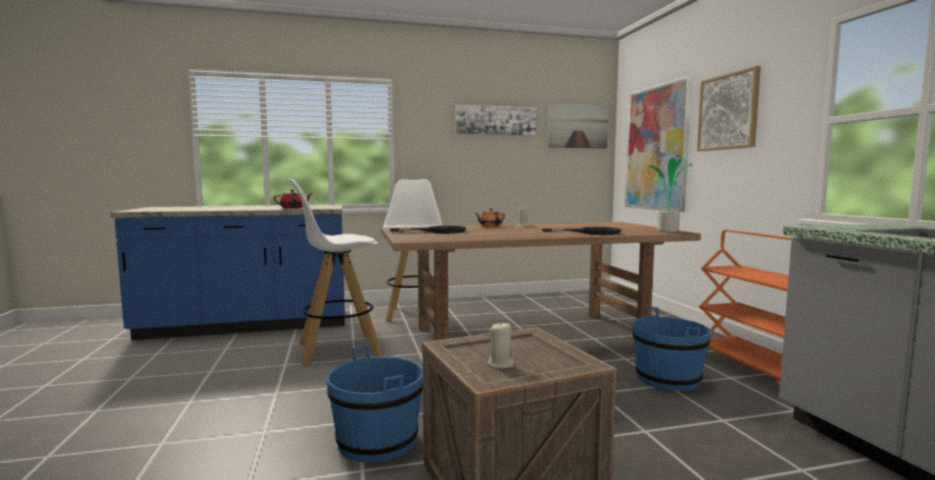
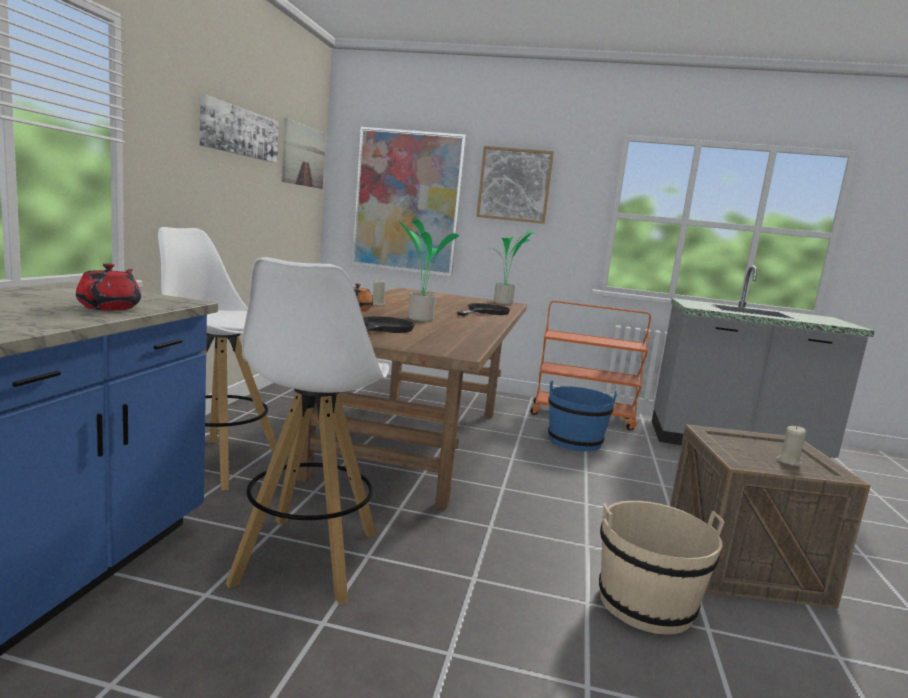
camera: 65 degrees left, 5 degrees up
(377, 441) = (645, 604): blue bucket -> beige bucket
(499, 231) = (418, 319): none -> potted plant

